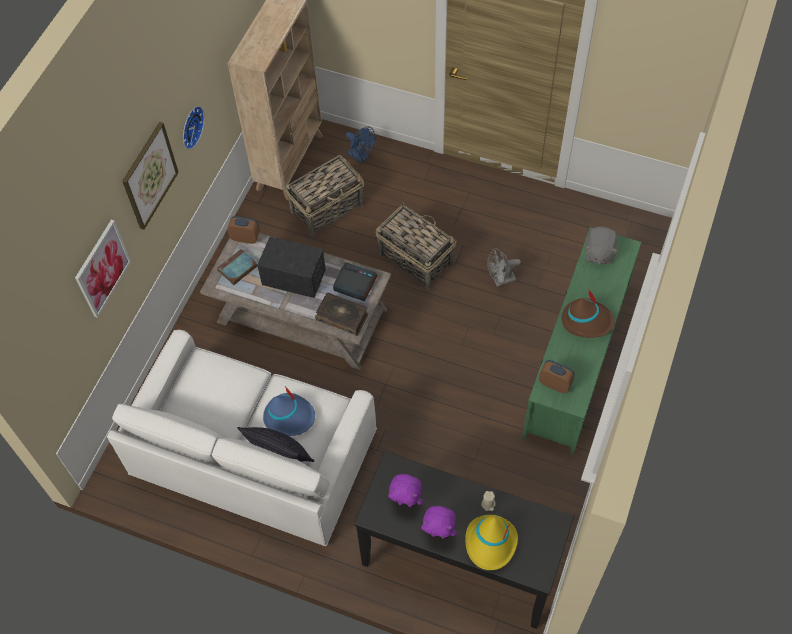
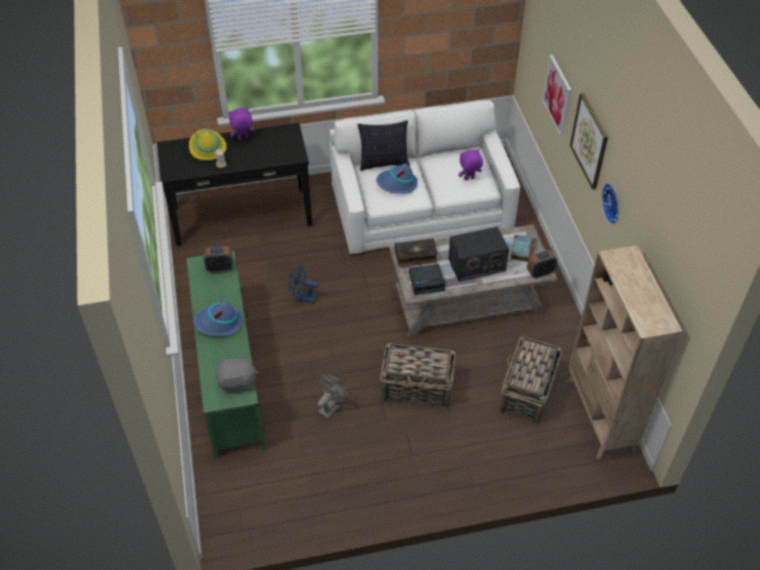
camera: 145 degrees right, 10 degrees down
(361, 157) = (543, 456): blue fan -> blue fan (302, 297)
(406, 502) = (274, 143): purple plush toy -> purple plush toy (469, 179)
(587, 320) = (218, 323): brown hat -> blue hat
(599, 253) = (237, 382): grey plush toy -> grey plush toy turned 105 degrees clockwise

